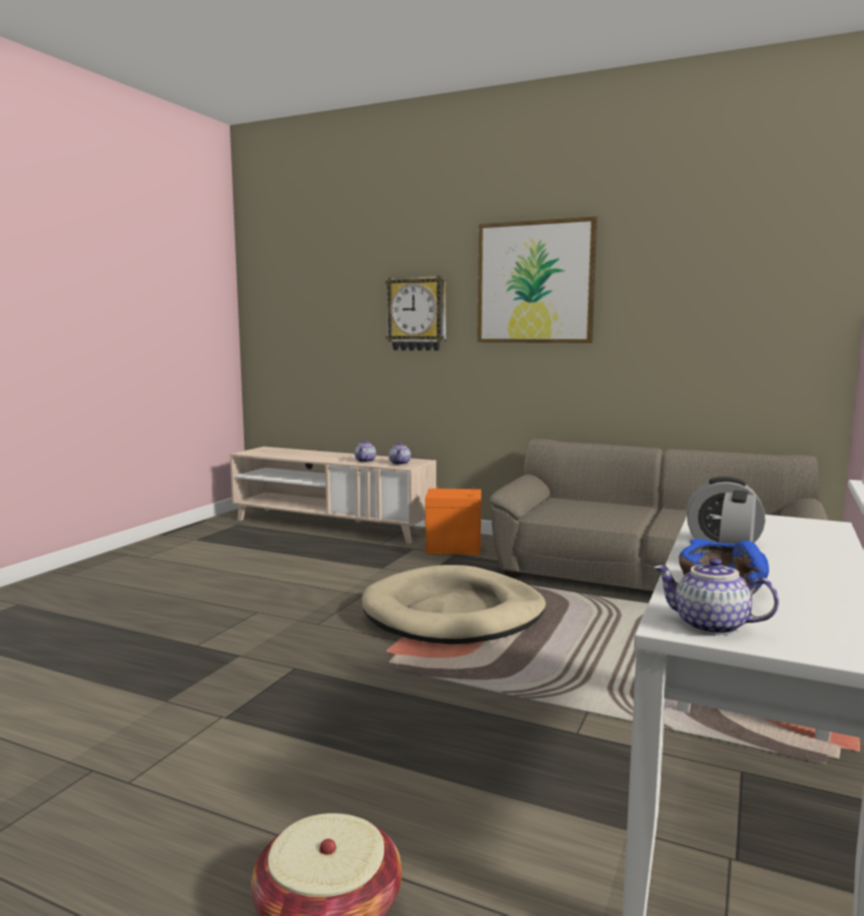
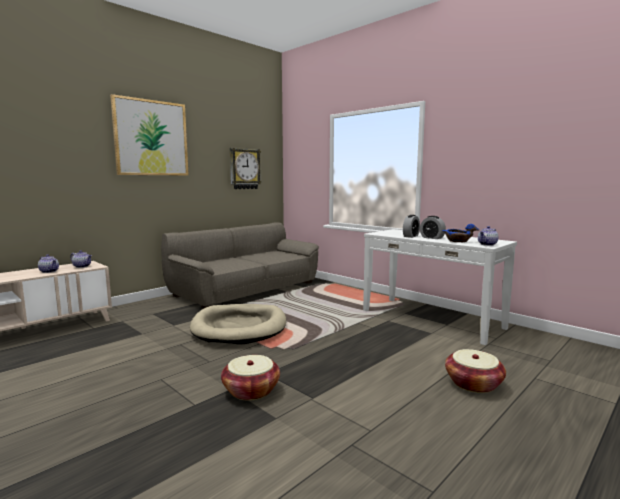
camera: 70 degrees left, 0 degrees up
(239, 669) = (251, 390): none -> basket
(417, 314) = (62, 153): wall clock -> wall clock (244, 169)
(454, 550) = (146, 312): orange speaker -> none

